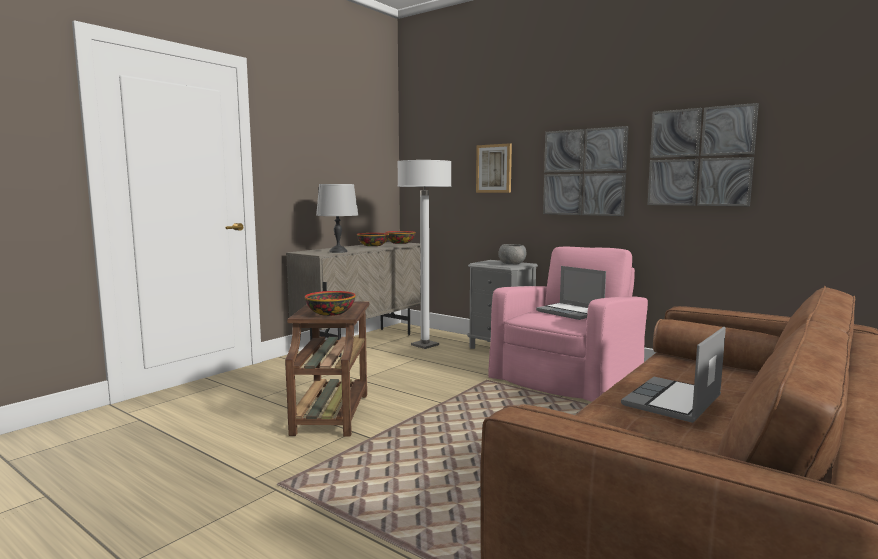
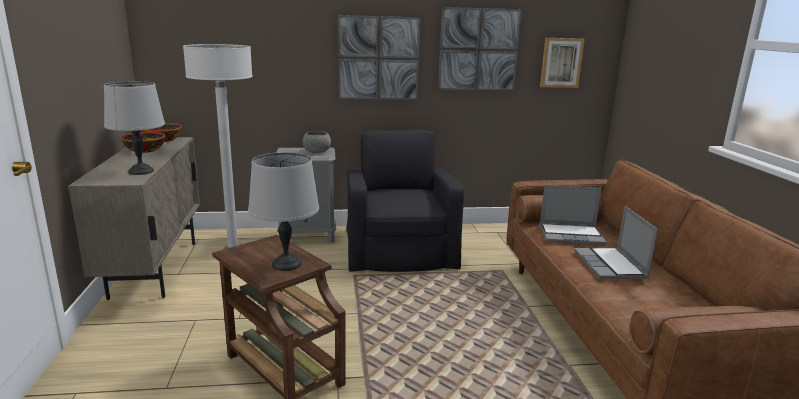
camera: 45 degrees left, 10 degrees up
(331, 313) = (287, 264): bowl -> grey table lamp
(494, 168) = (276, 50): picture -> picture (561, 62)
(568, 374) = (399, 247): pink armchair -> black armchair
(571, 312) = (408, 195): laptop -> laptop (572, 235)

